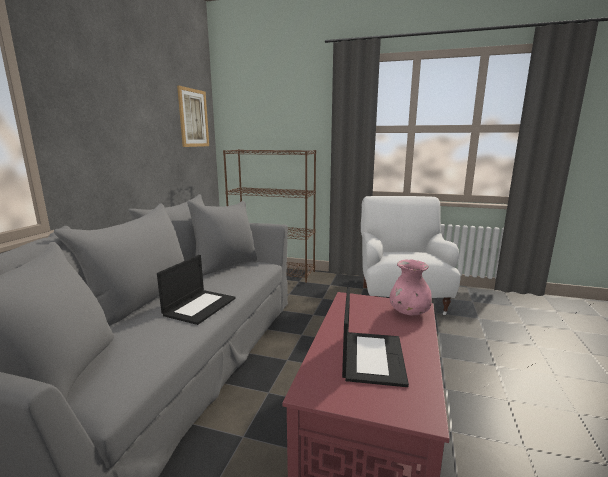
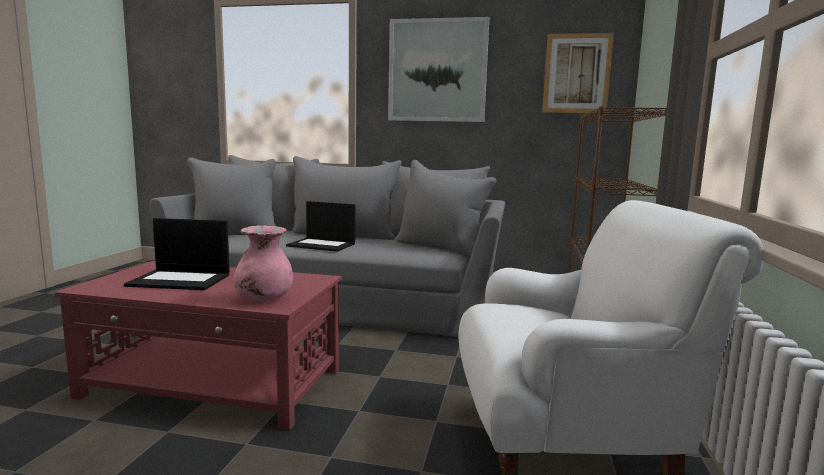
camera: 85 degrees right, 5 degrees down
(113, 107) = (437, 71): none -> picture

